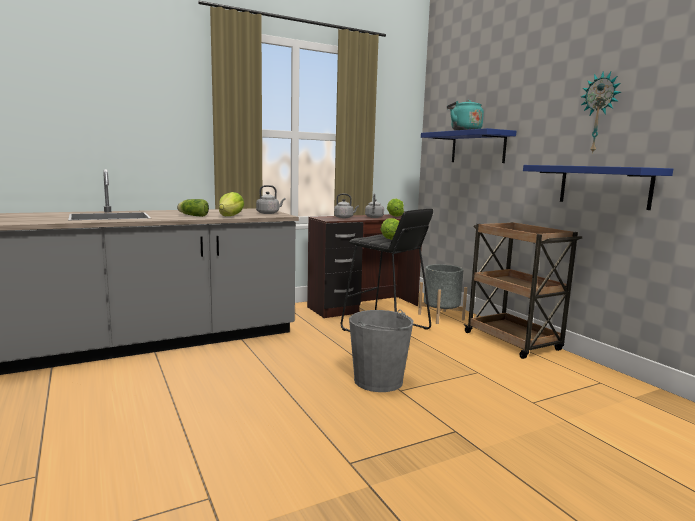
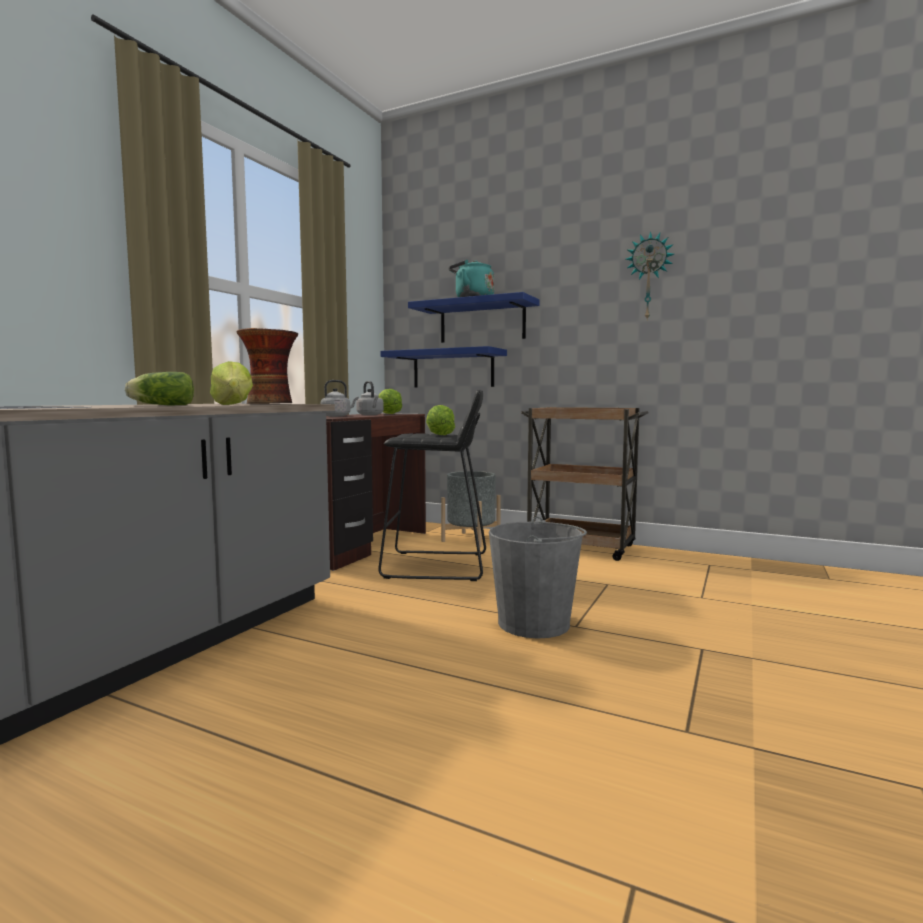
camera: 35 degrees left, 5 degrees down
(269, 213) = (270, 403): grey kettle -> vase
(604, 186) = (663, 355): blue shelf -> blue shelf (453, 369)

